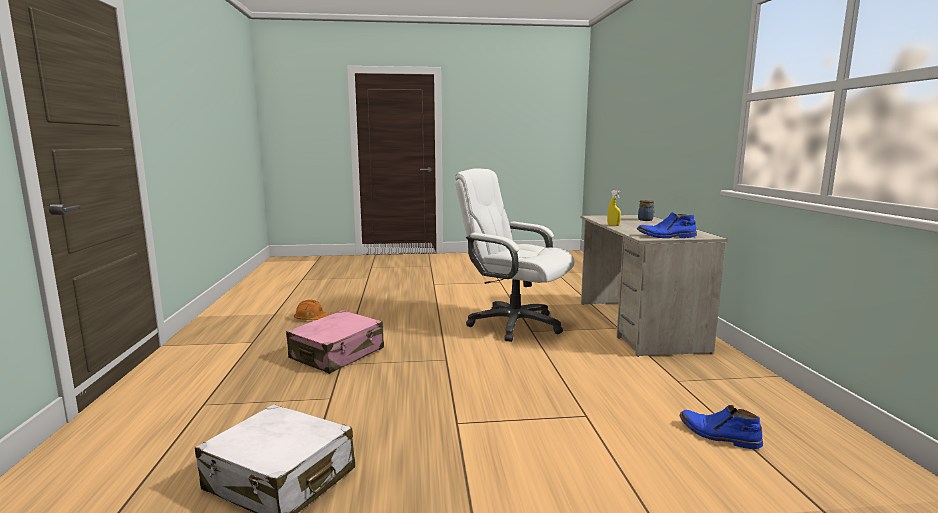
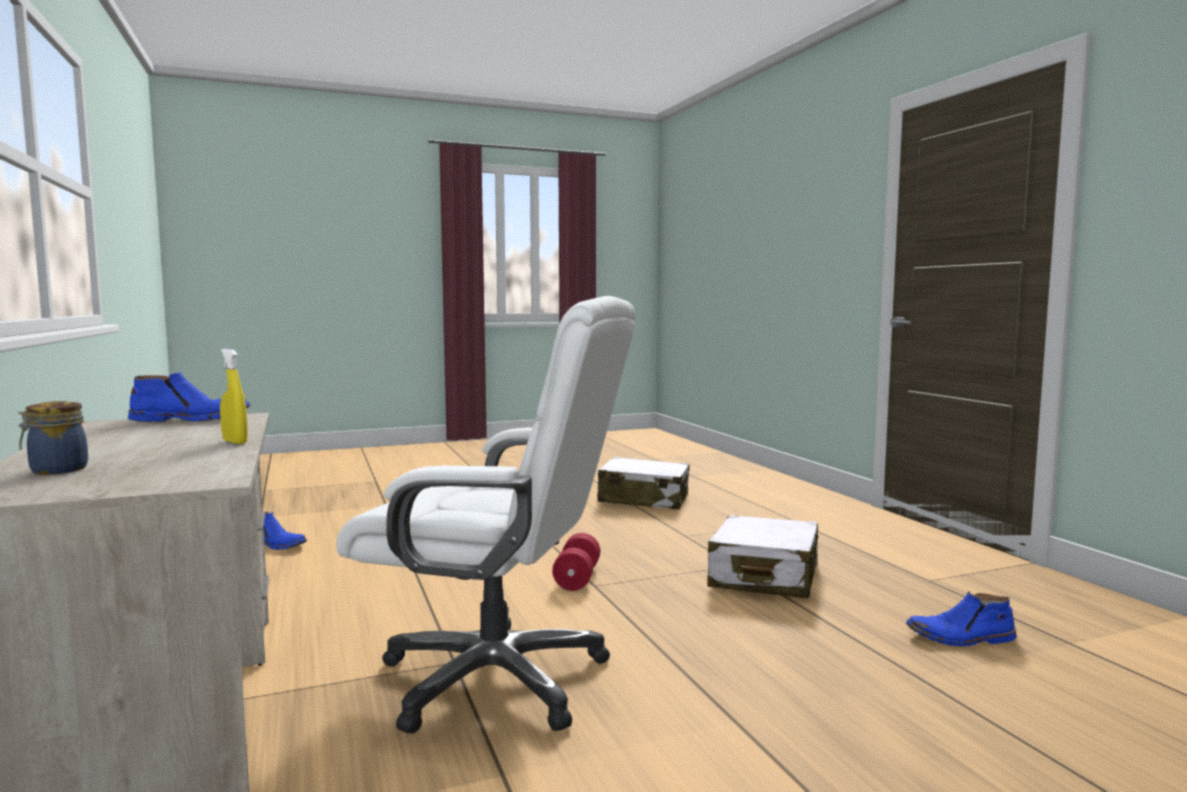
camera: 165 degrees right, 5 degrees down
(311, 319) = (961, 638): orange hard hat -> blue boot
(337, 354) = (764, 577): pink suitcase -> white suitcase
(453, 366) = (577, 578): none -> red dumbbell

